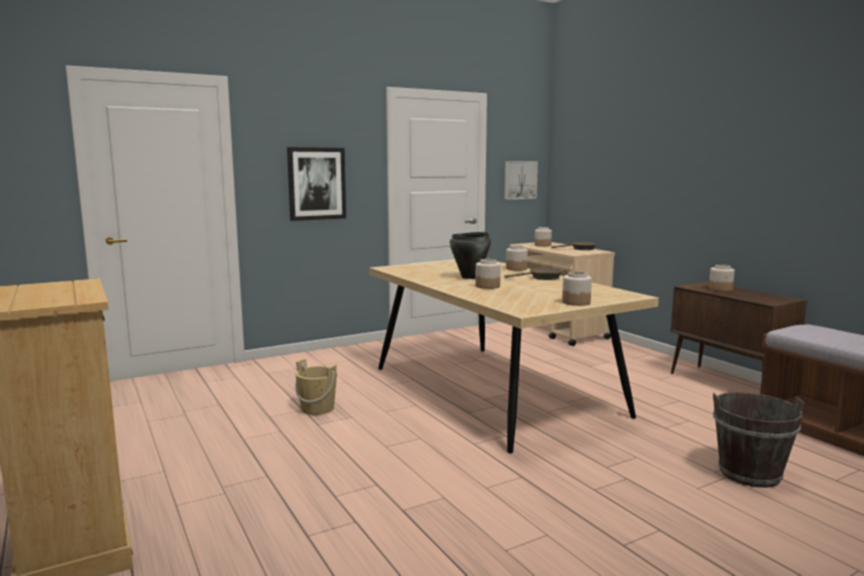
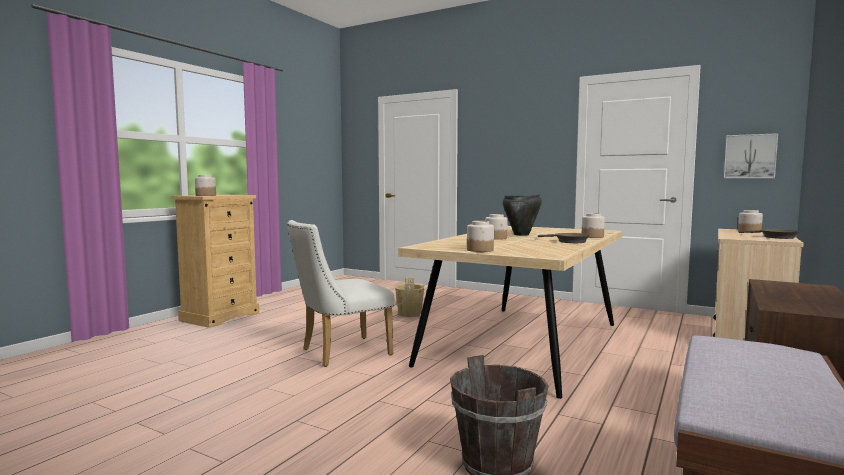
camera: 60 degrees right, 5 degrees down
(316, 183) = (513, 161): picture -> none
(422, 479) = (339, 353): none -> white chair
(721, 289) = (799, 291): jar -> jar (205, 195)

